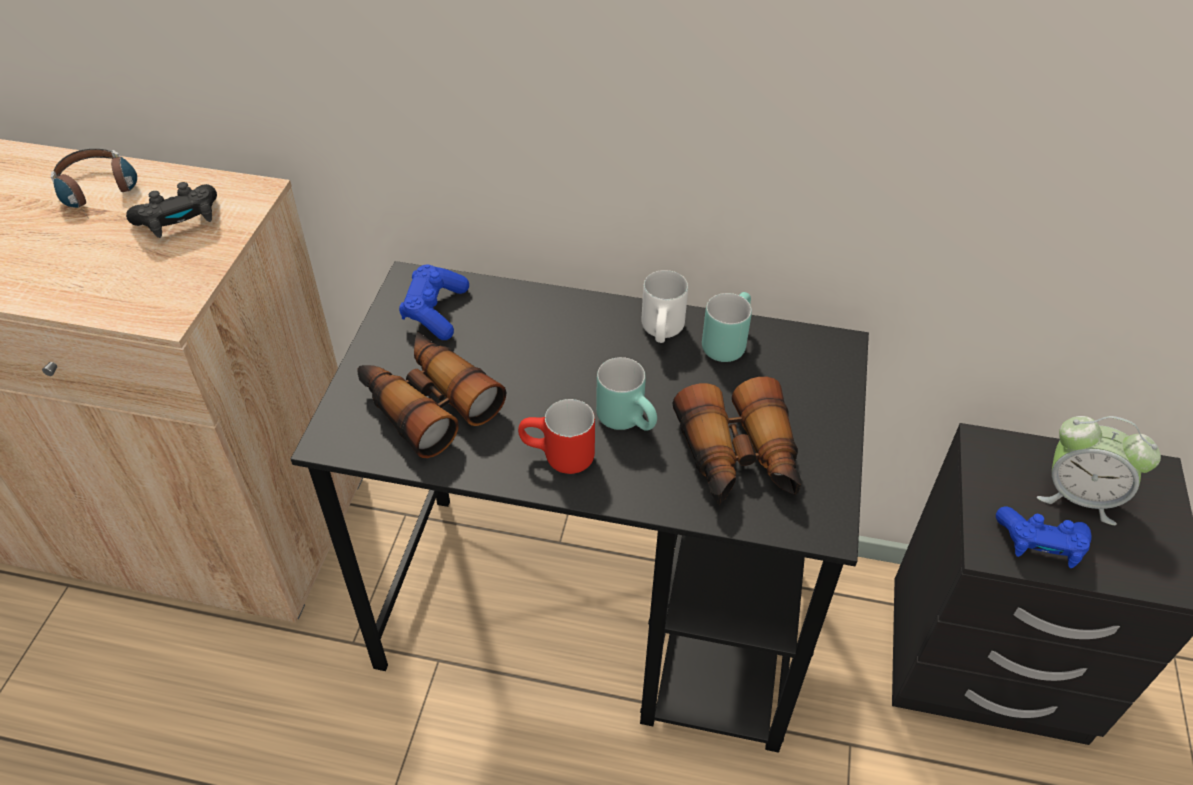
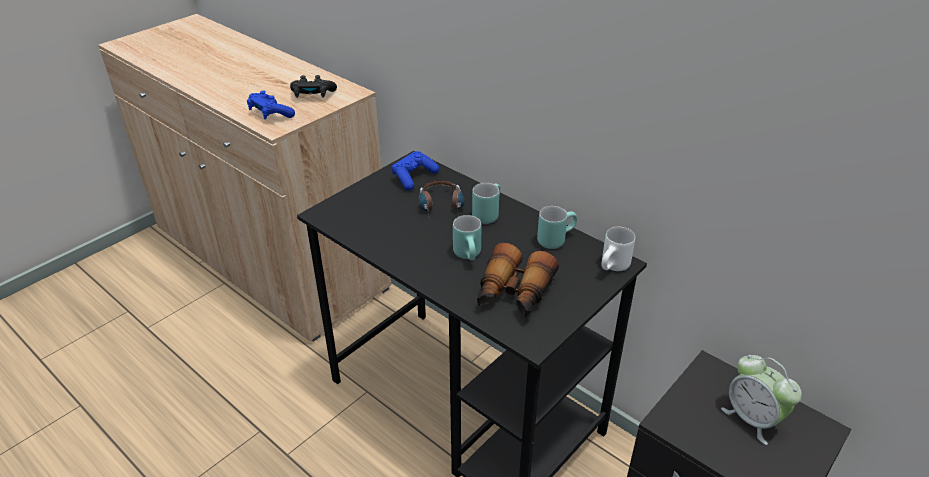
camera: 30 degrees right, 10 degrees down
(101, 194) = (290, 76): headphones -> headphones (441, 207)
(427, 403) = (376, 214): binoculars -> none
(557, 459) = (418, 259): red mug -> none
(597, 336) = (486, 213): none -> turquoise mug
(664, 333) = (524, 224): white mug -> white mug (614, 268)
(1039, 544) = (701, 432): blue game controller -> blue game controller (270, 114)

